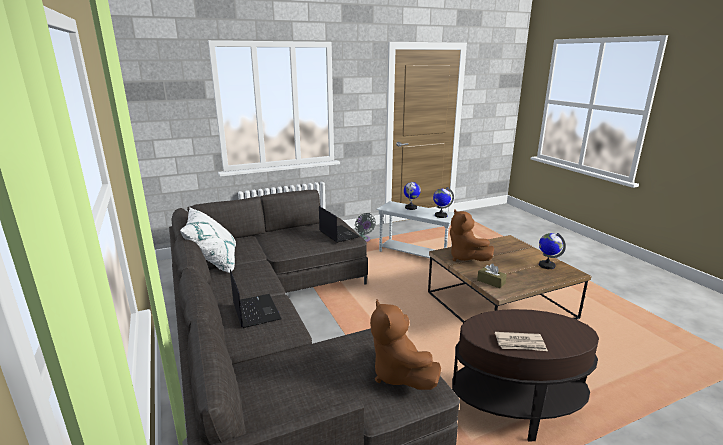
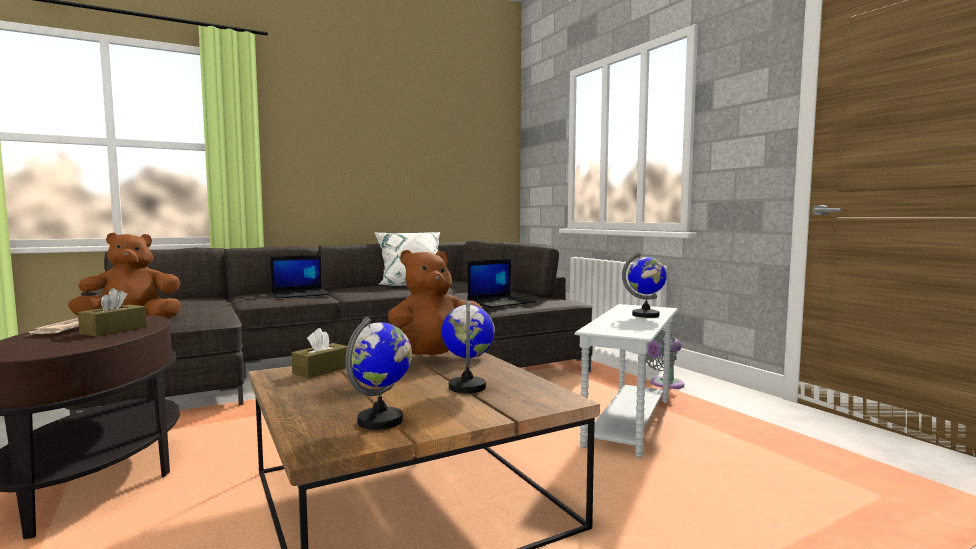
camera: 85 degrees right, 15 degrees down
(440, 215) = (615, 327): globe -> globe (467, 387)
(516, 323) = (114, 330): none -> brown tissue box

